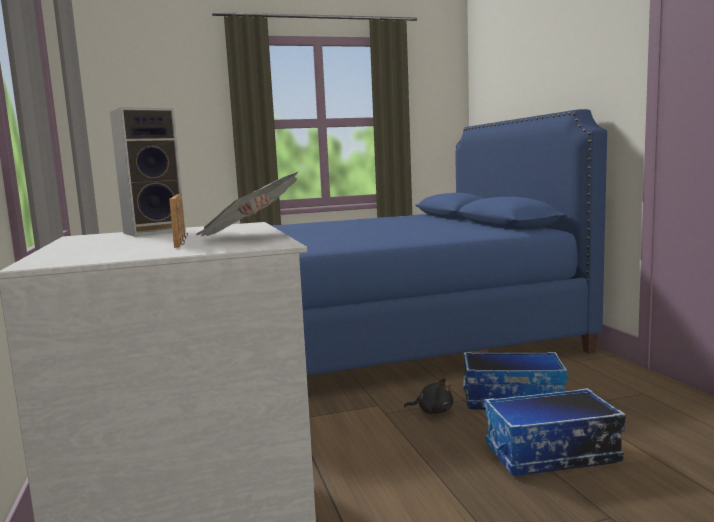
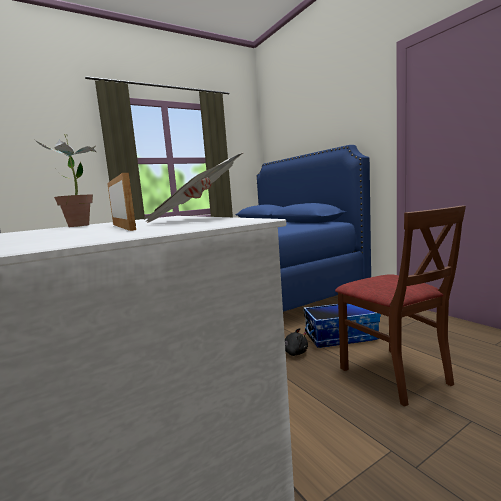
camera: 15 degrees left, 0 degrees up
(156, 232) = (80, 226): speaker -> potted plant
(551, 455) = (394, 375): storage box -> brown chair

